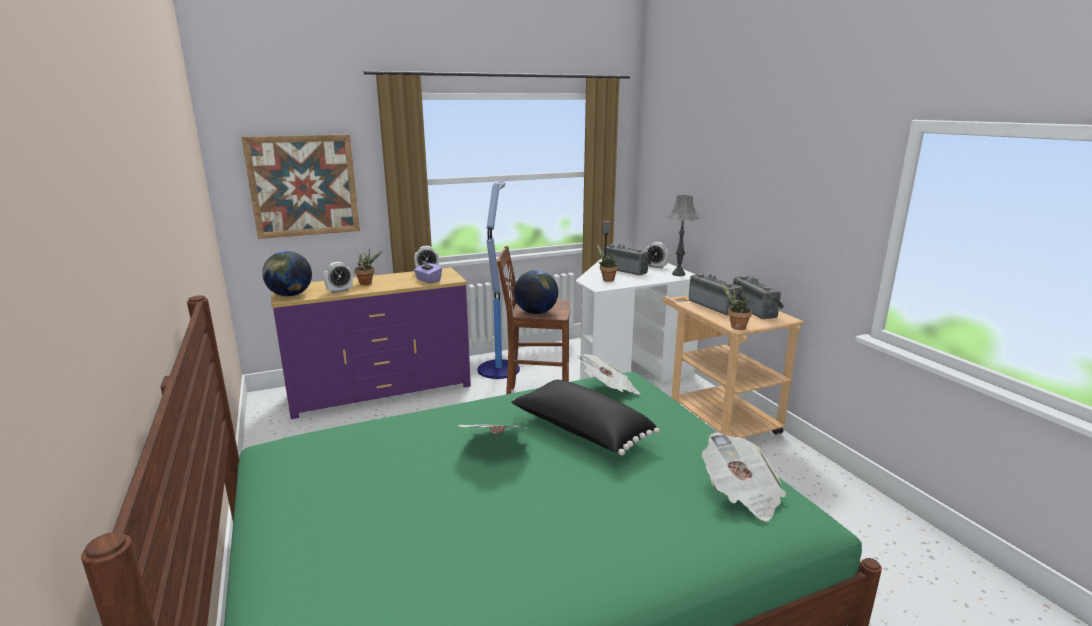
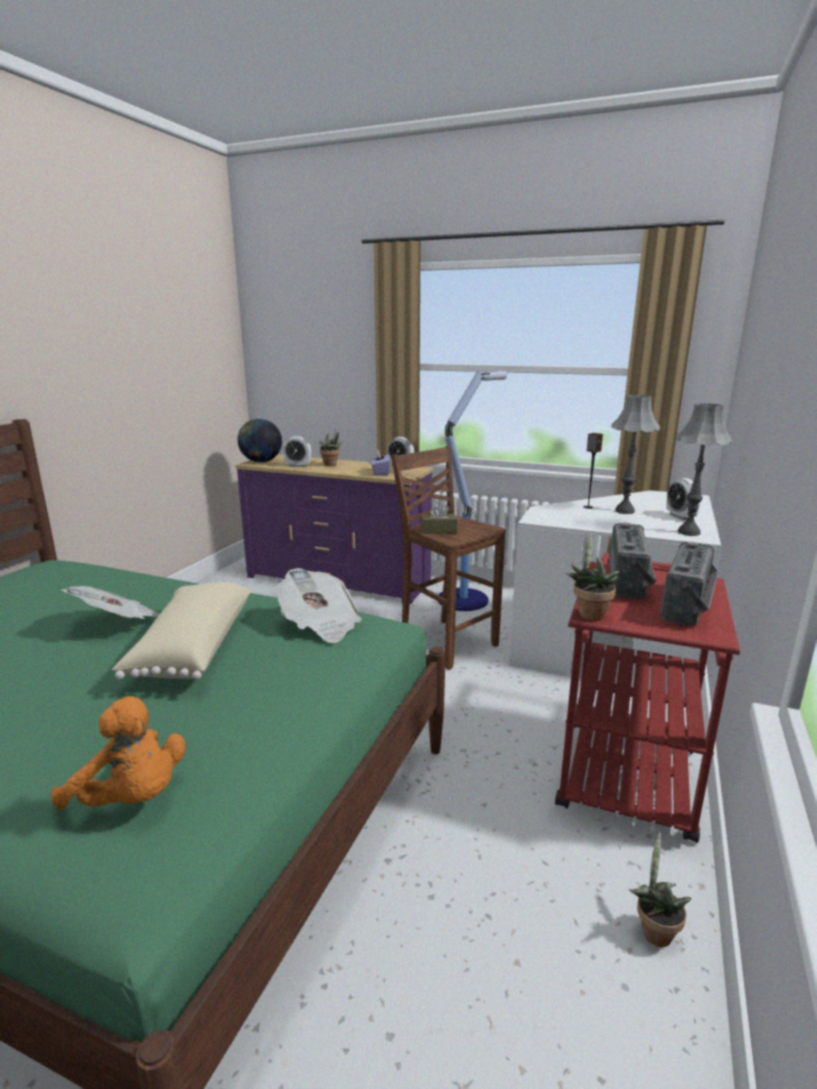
camera: 45 degrees right, 0 degrees up
(303, 186) = (312, 362): picture -> none
(536, 312) = (438, 530): globe -> brown tissue box
(581, 431) = (191, 648): black pillow -> beige pillow
(606, 279) = (568, 514): potted plant -> potted plant (654, 930)
(626, 270) = (624, 511): radio -> grey table lamp
(716, 417) = (628, 766): beige cart -> red cart
(741, 494) = (131, 800): newspaper -> orange plush toy

